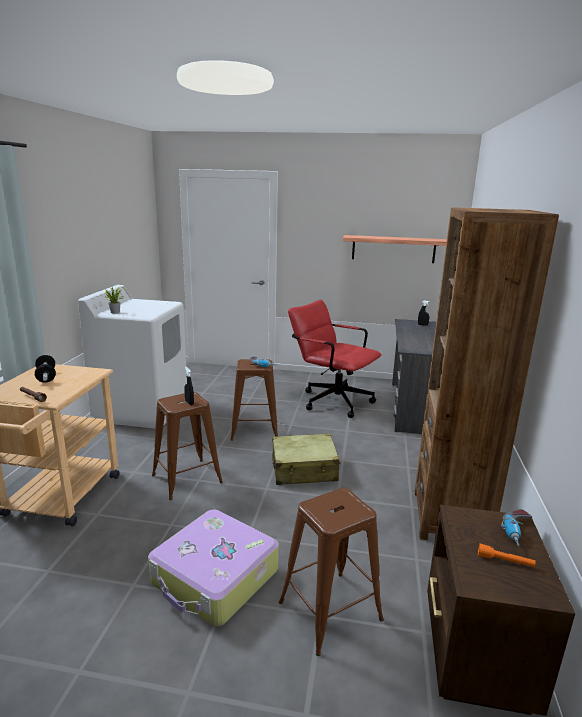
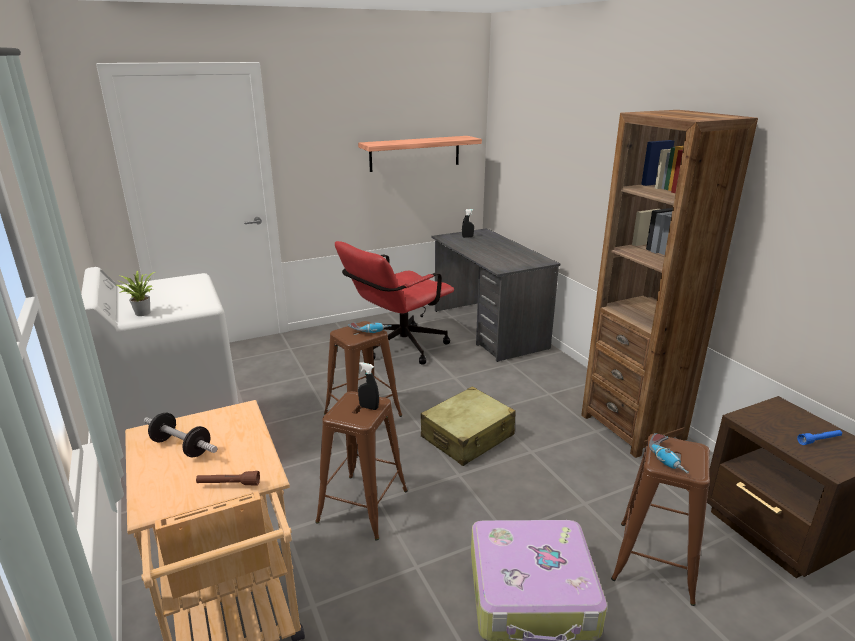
camera: 35 degrees left, 5 degrees up
(331, 400) = (397, 348): red office chair -> red office chair turned 45 degrees counterclockwise
(505, 561) = (819, 440): orange flashlight -> blue flashlight
(517, 533) = (792, 414): power drill -> power drill (668, 459)

